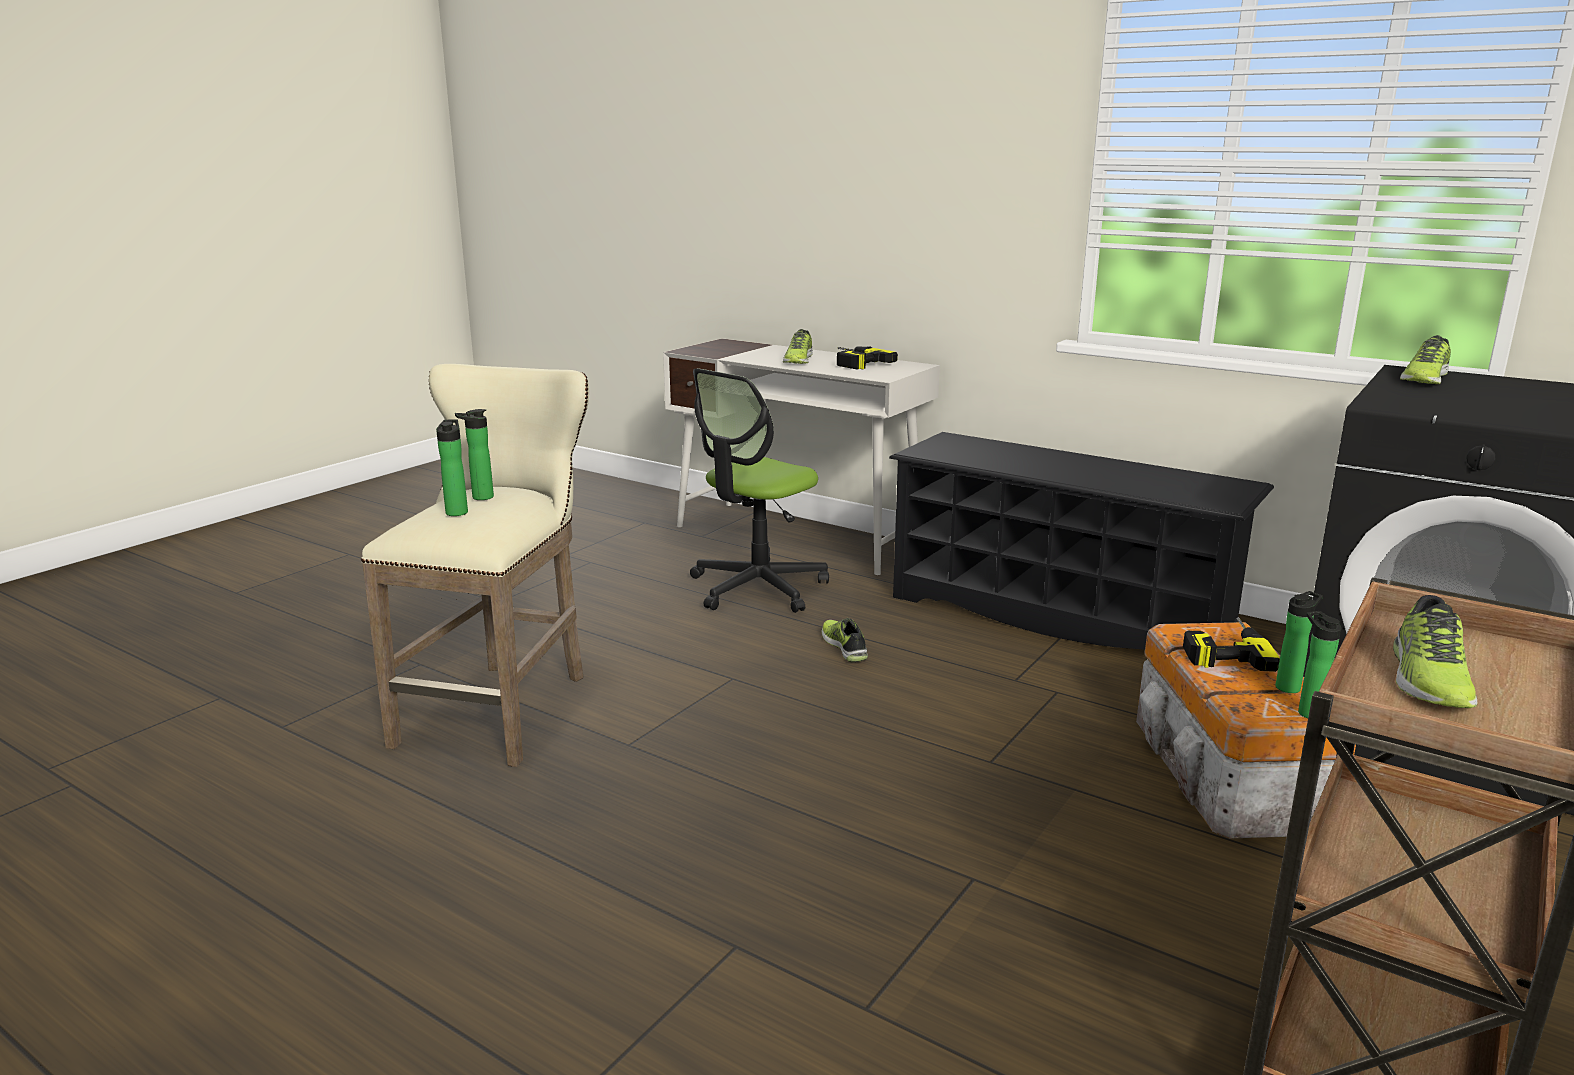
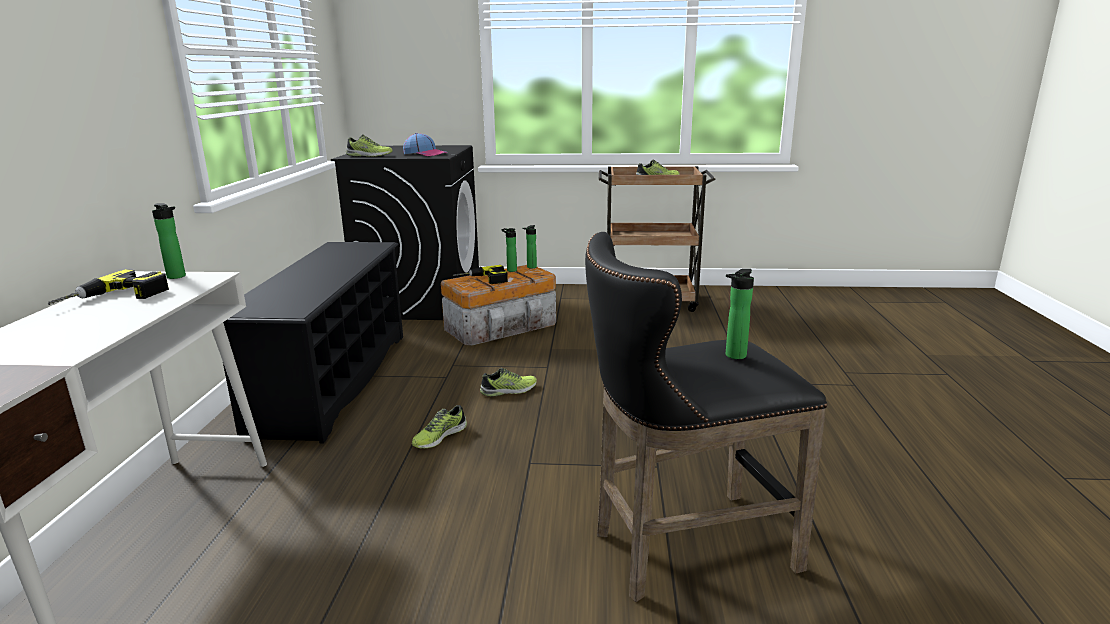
camera: 120 degrees left, 0 degrees up
(479, 498) = (692, 364): bottle -> bottle (178, 277)
(504, 706) = (682, 548): beige stool -> black stool
(757, 588) = (329, 517): office chair -> none
(798, 360) = (95, 322): shoe -> shoe (509, 390)
(1440, 403) = (425, 154): none -> cap

